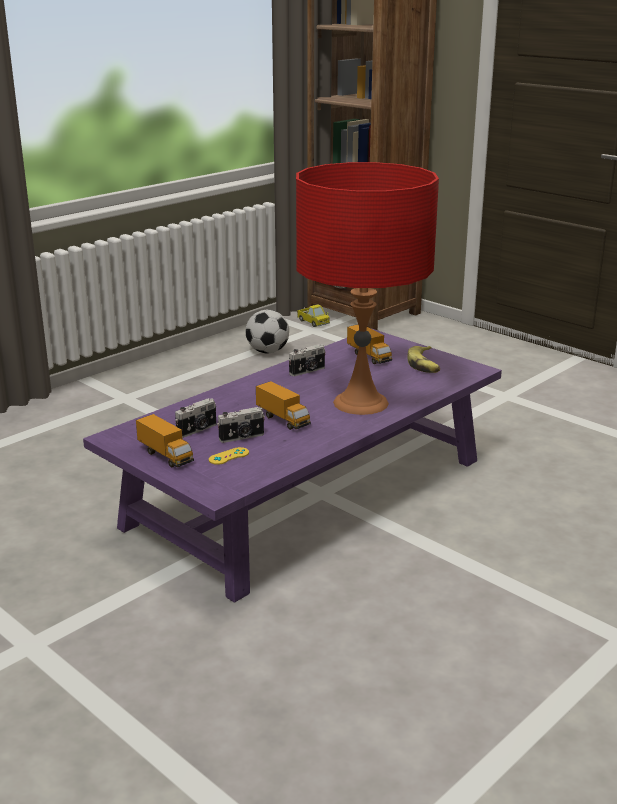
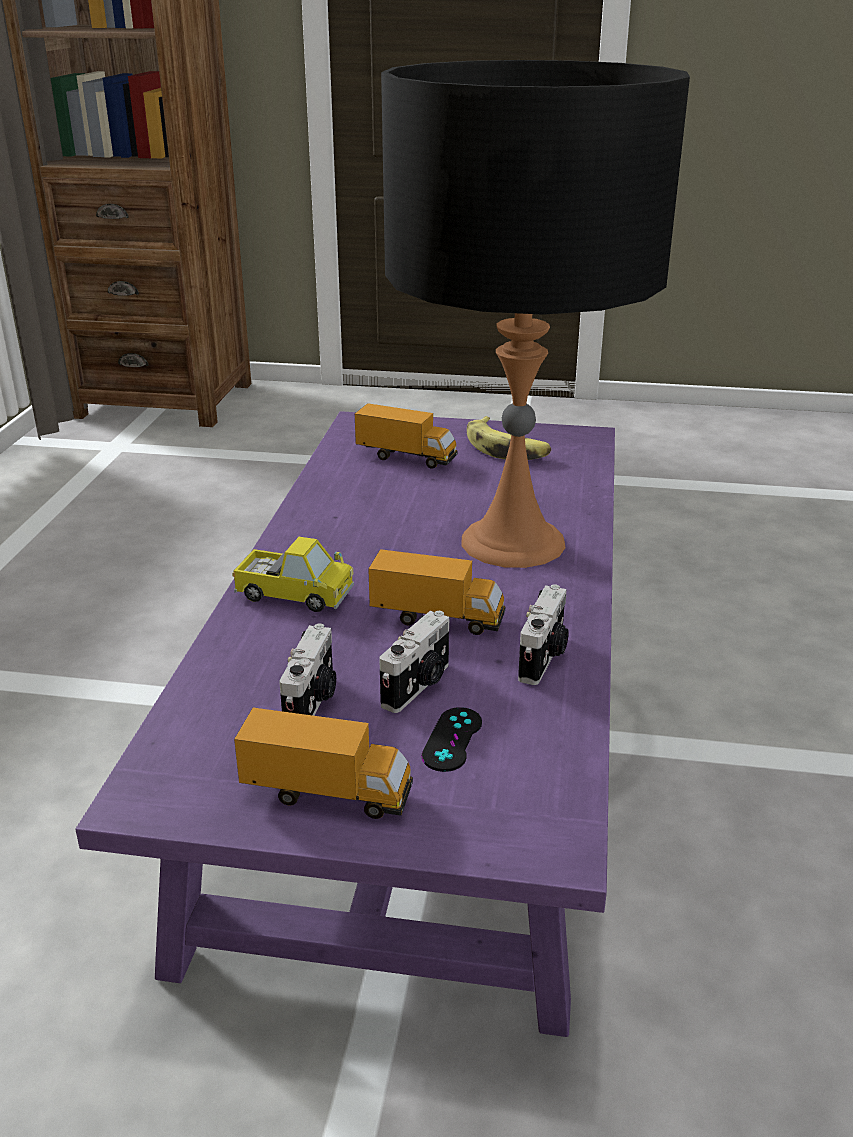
camera: 35 degrees left, 5 degrees up
(229, 456) = (452, 739): yellow game controller -> black game controller
(267, 351) = (78, 500): football -> none
(308, 371) = (347, 511): camera -> camera (544, 658)
(313, 322) = (104, 433): toy truck -> toy truck (294, 595)
(360, 403) = (513, 542): red table lamp -> black table lamp

